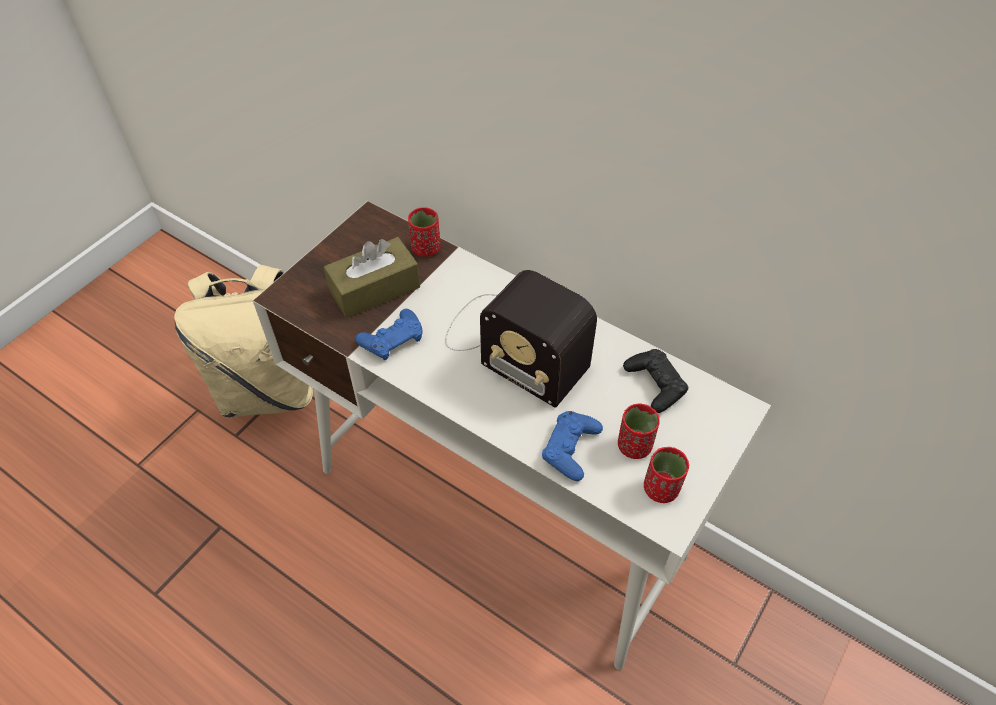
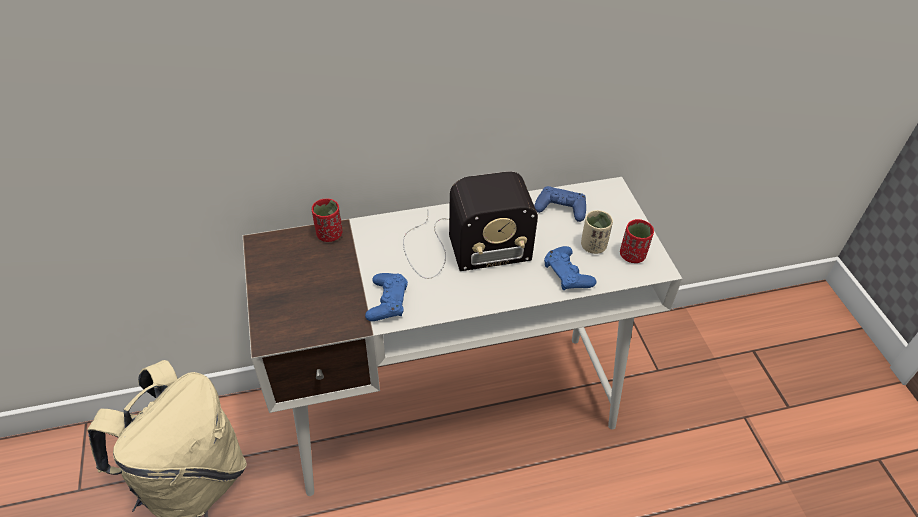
camera: 50 degrees left, 5 degrees down
(374, 289) = (331, 283): brown tissue box -> none
(634, 446) = (593, 246): red cup -> beige cup
(655, 384) = (560, 208): black game controller -> blue game controller

